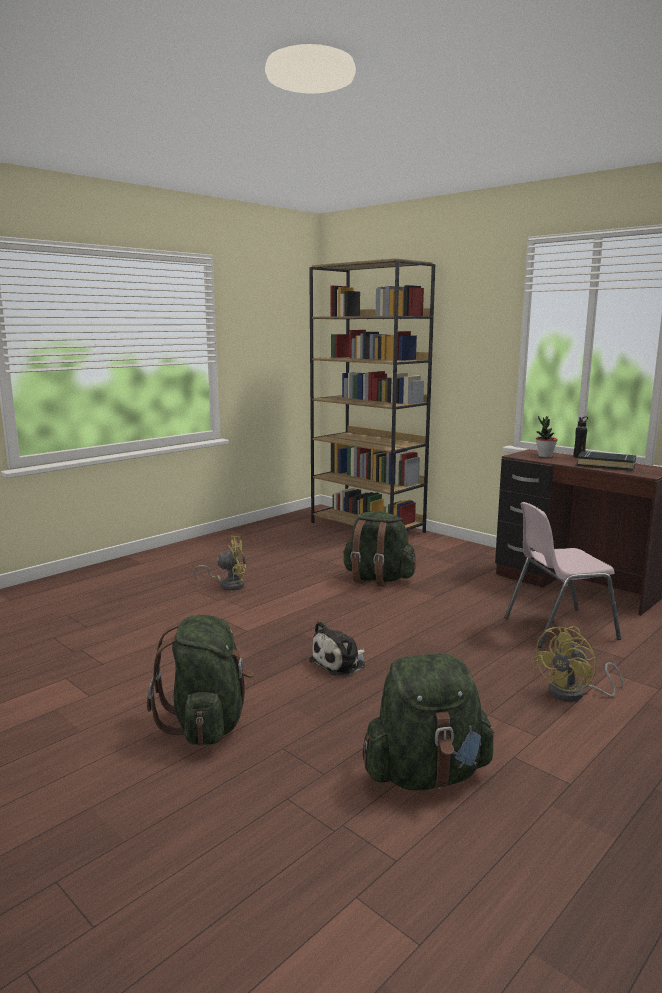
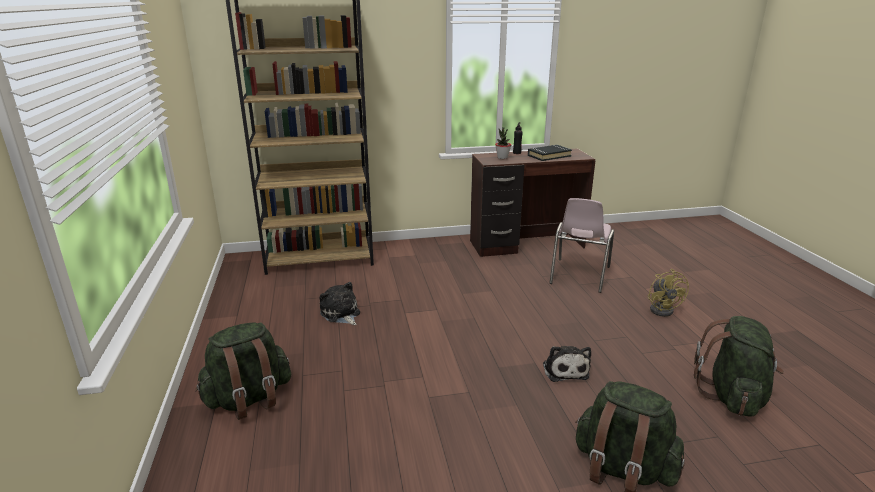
camera: 55 degrees left, 10 degrees up
(228, 584) = (353, 367): yellow fan -> none
(295, 559) = (341, 314): none -> plush toy
(377, 579) = (434, 297): green backpack -> green backpack (249, 399)

